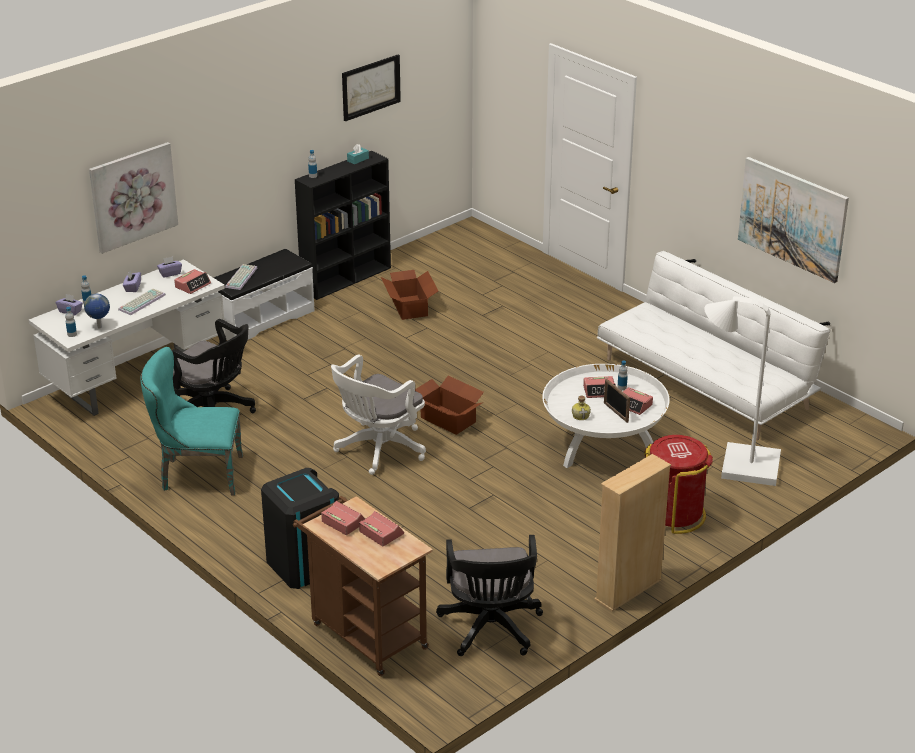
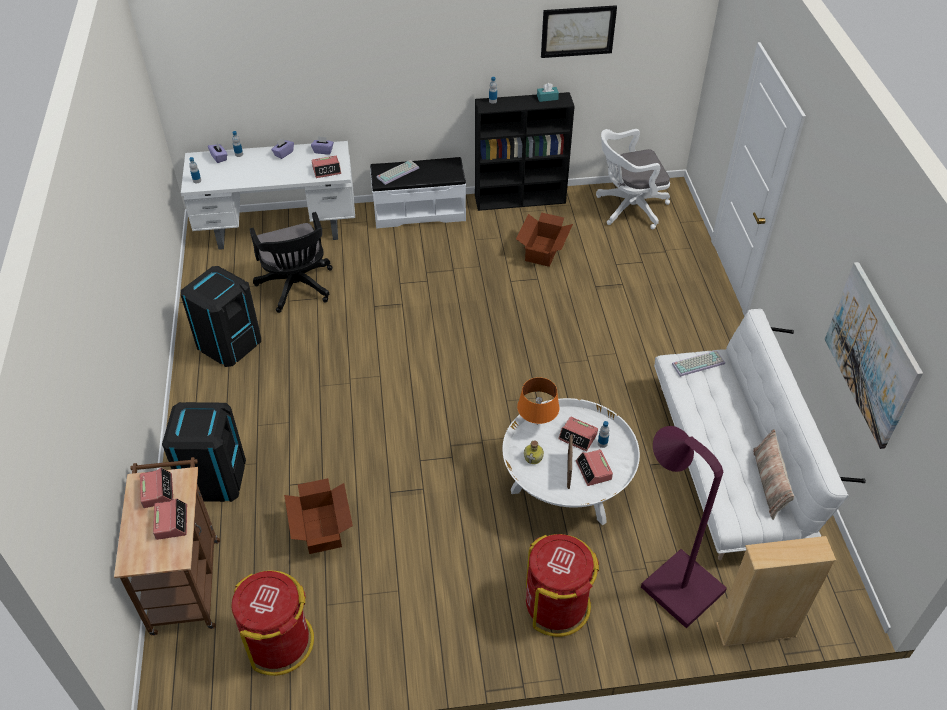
camera: 35 degrees right, 15 degrees up
(99, 327) = (221, 182): globe -> none
(133, 196) = (293, 74): picture -> none
(141, 302) = (275, 170): keyboard -> keyboard (698, 363)
(196, 475) = (229, 343): turquoise chair -> black trash can
(377, 450) = (378, 389): white office chair -> white office chair (628, 208)
(448, 419) = (463, 385): cardboard box -> cardboard box (322, 528)
(491, 630) = (279, 642): black office chair -> red trash can
(560, 396) = (537, 424): none -> orange table lamp
(628, 590) = (433, 671): beige bookcase -> beige bookcase (755, 630)
(739, 465) = (673, 581): white floor lamp -> purple floor lamp
(760, 364) = (769, 483): none -> pillow

